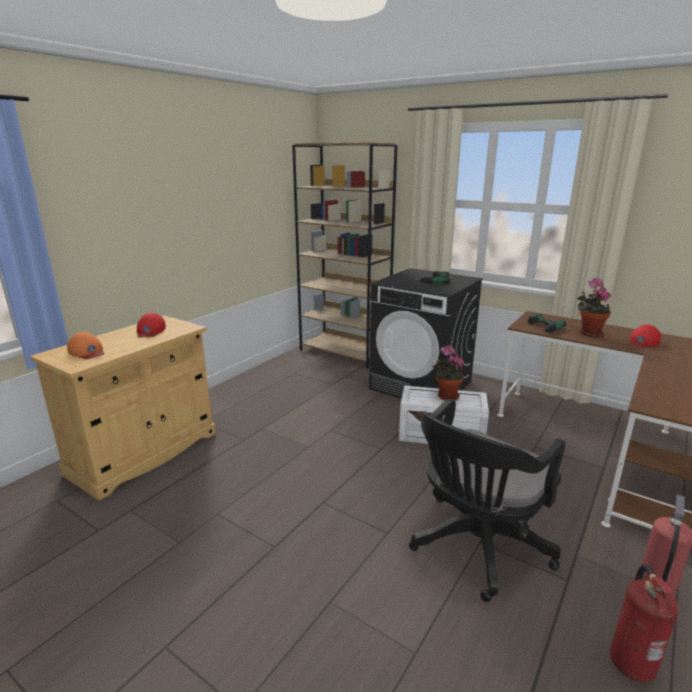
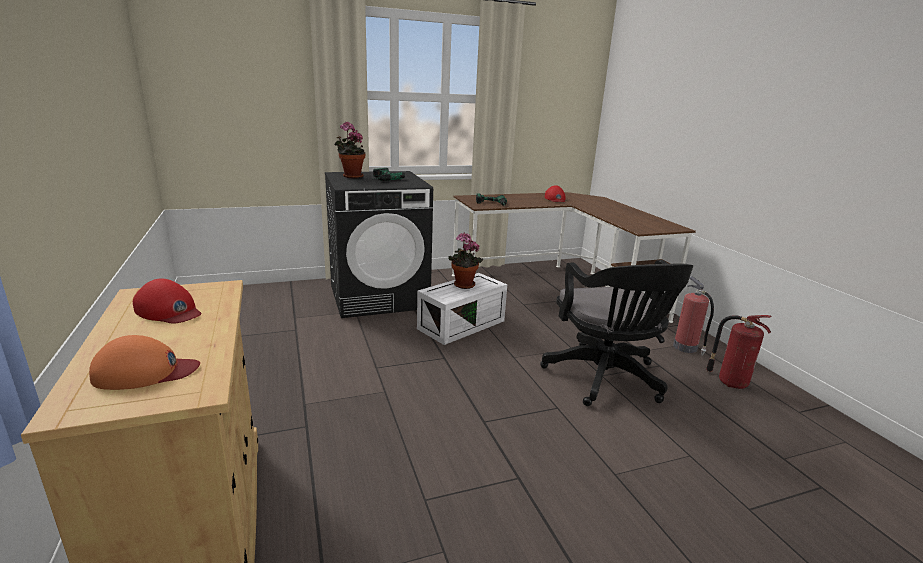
camera: 55 degrees left, 0 degrees up
(345, 352) = (247, 296): brown bookcase -> none
(588, 333) = (522, 201): potted plant -> potted plant (351, 176)

